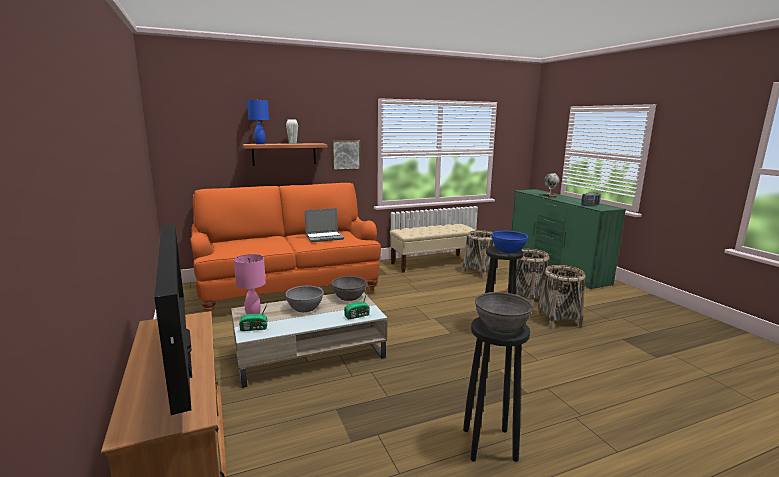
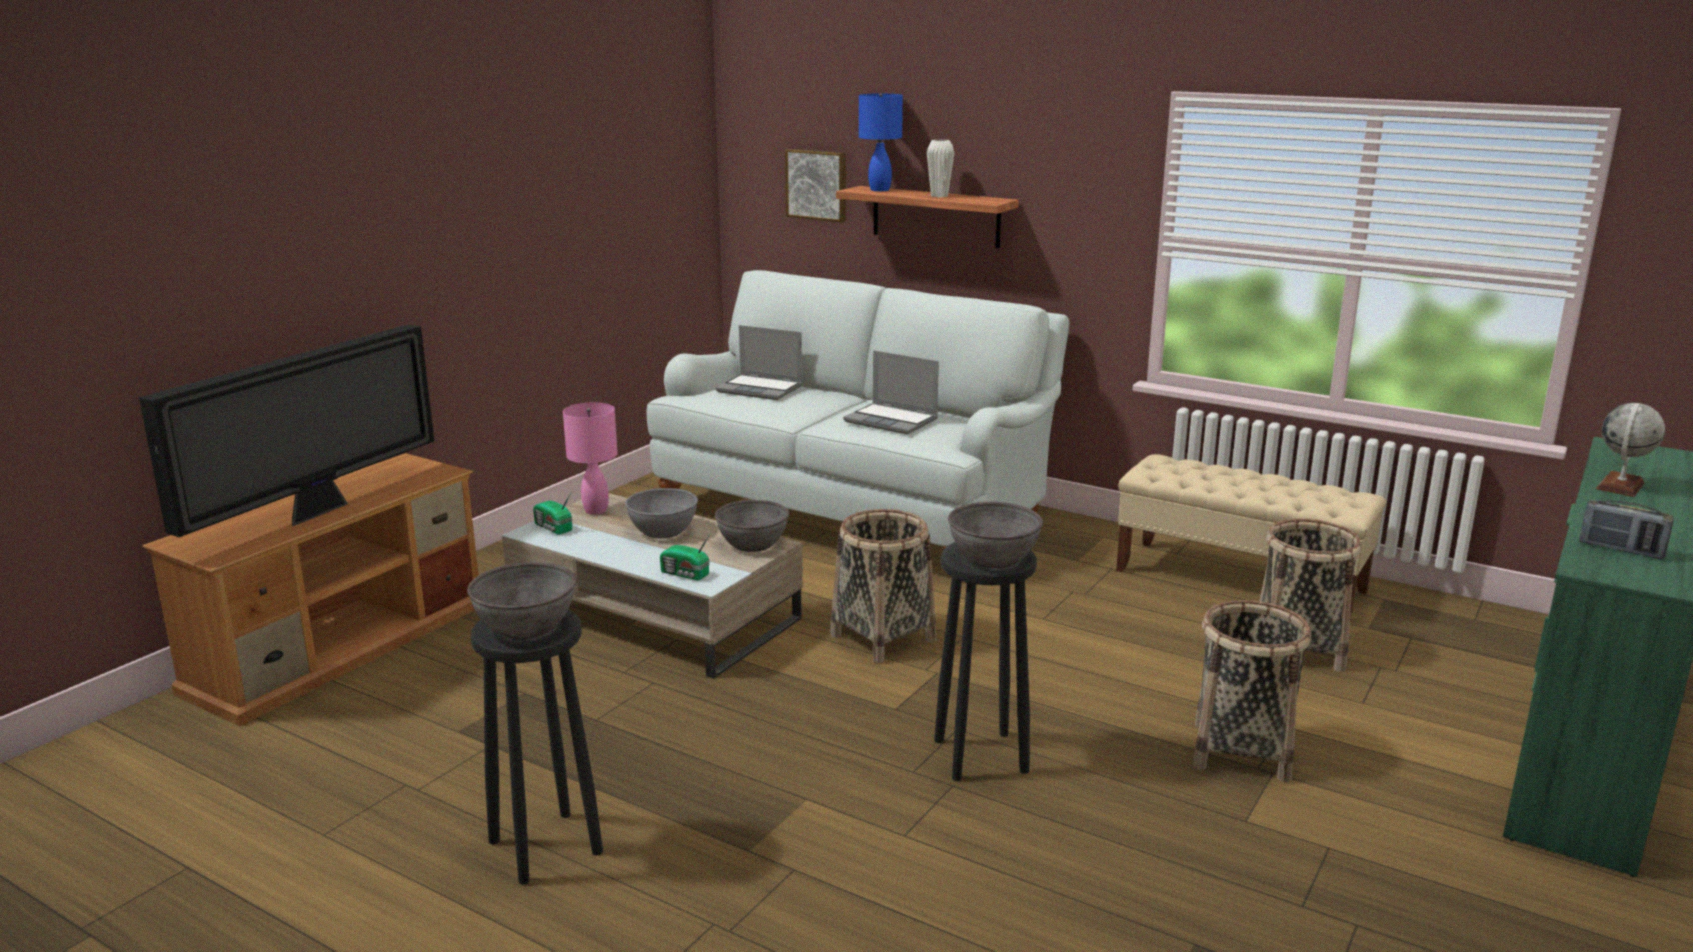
camera: 55 degrees right, 5 degrees up
(242, 242) = (761, 389): none -> laptop
(288, 288) = (854, 510): orange sofa -> white sofa
(345, 155) = (1072, 234): picture -> picture (817, 184)
(508, 250) = (994, 558): blue bowl -> grey bowl
(559, 320) = (1167, 824): basket -> basket (882, 638)

